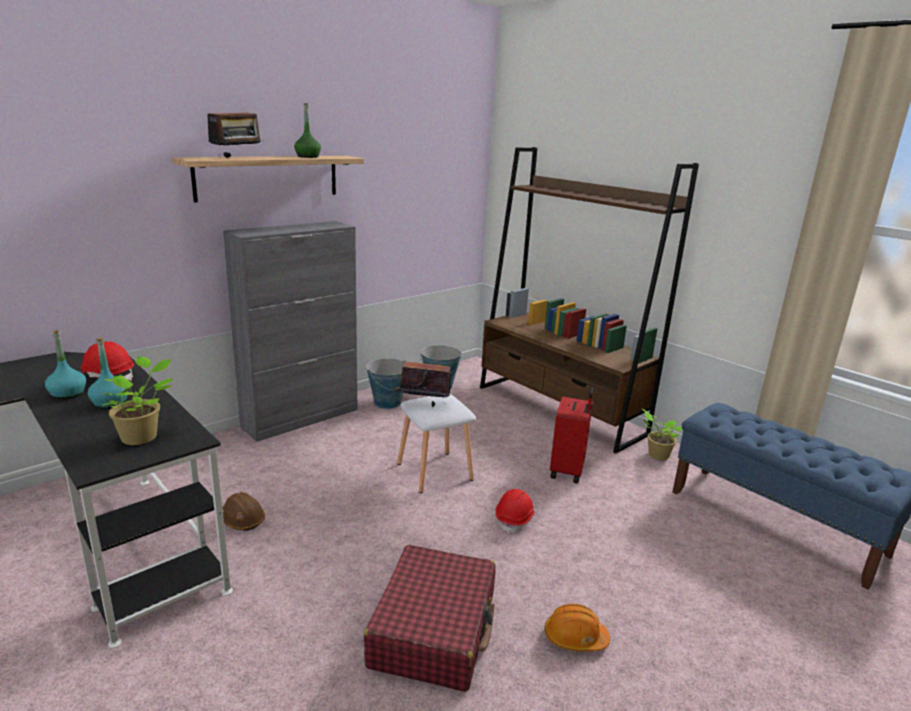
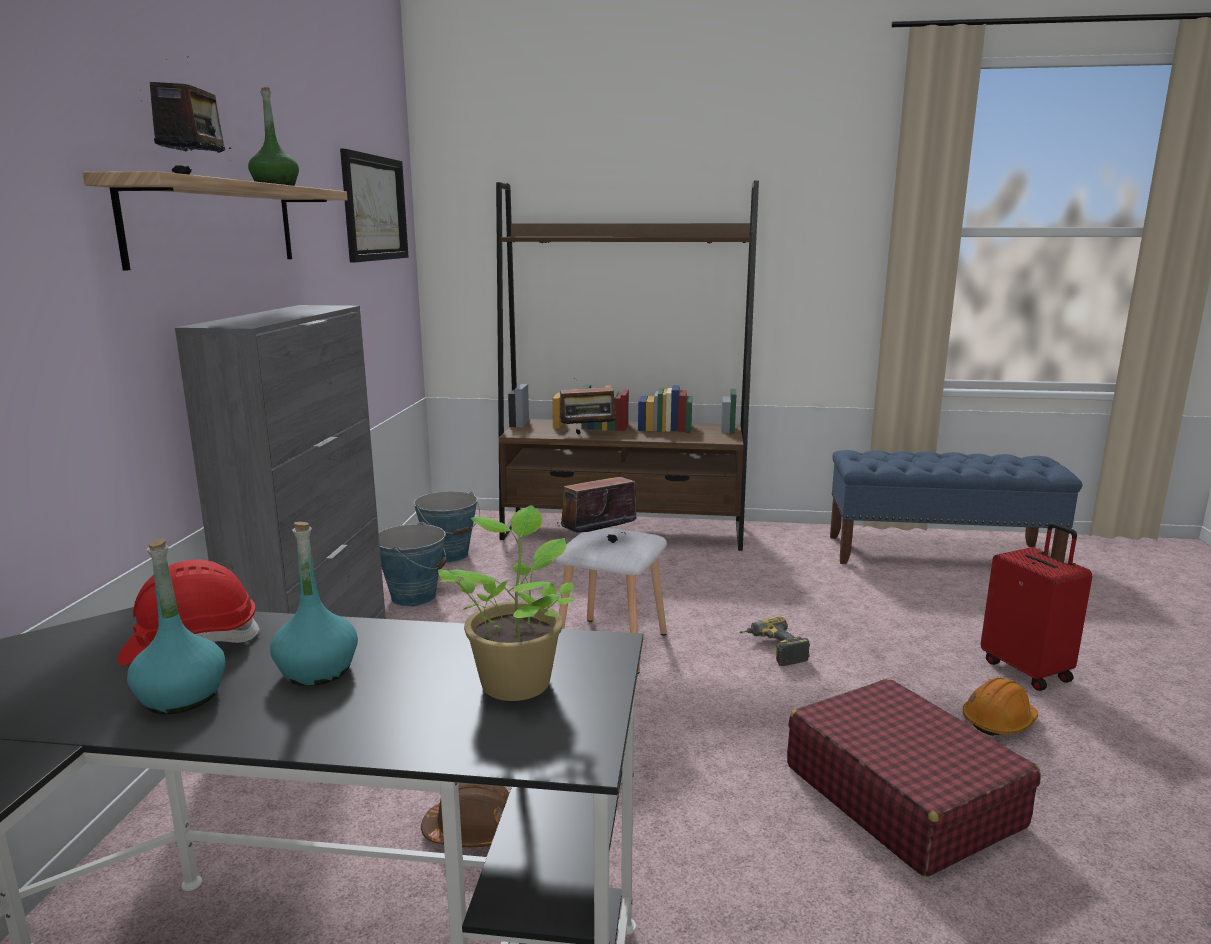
camera: 40 degrees left, 5 degrees down
(435, 160) = (374, 208): none -> picture
(515, 519) = (772, 650): red hard hat -> power drill
(537, 334) = (588, 435): none -> radio
(568, 471) = (733, 583): red suitcase -> red suitcase (1027, 670)
(656, 455) = (774, 538): potted plant -> none

